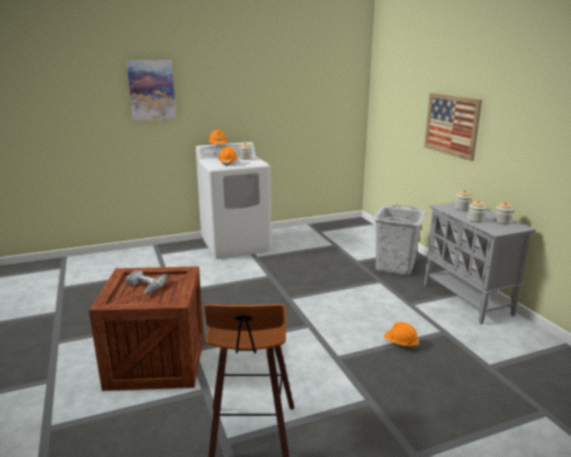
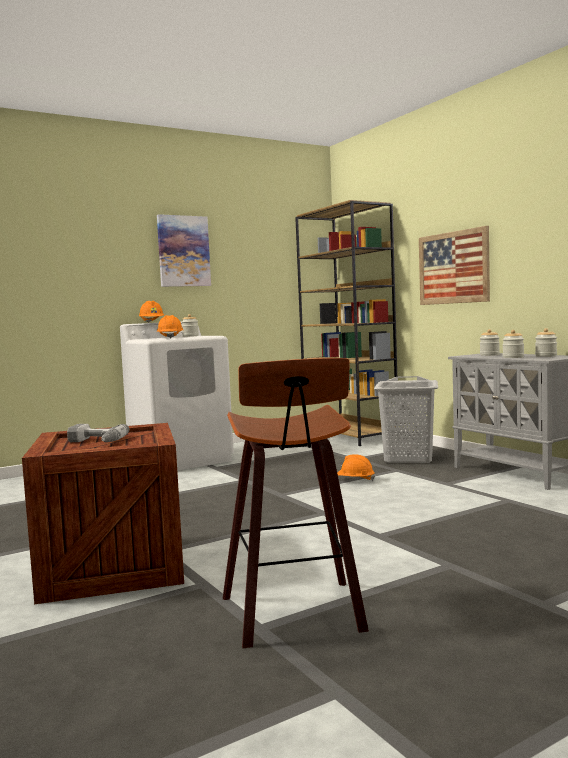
camera: 10 degrees left, 15 degrees down
(151, 90) = (60, 248): picture -> picture (183, 251)
(364, 231) = (350, 436): none -> brown bookcase
(400, 343) = (457, 515): orange hard hat -> orange hard hat (355, 480)

